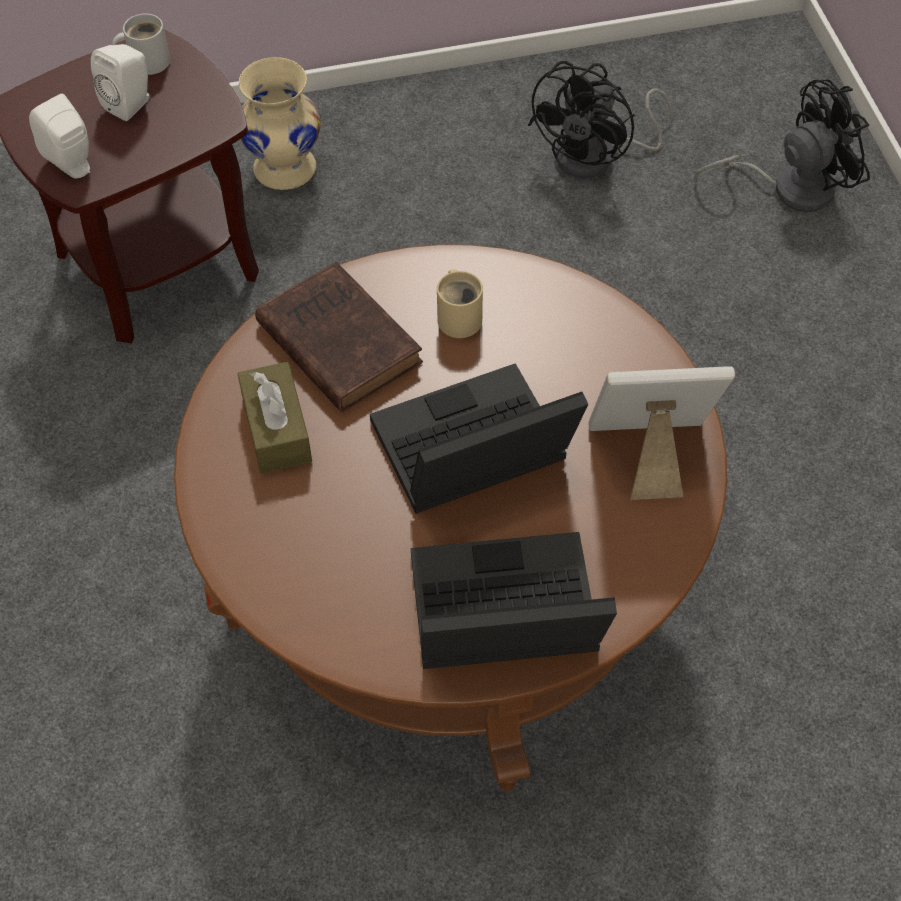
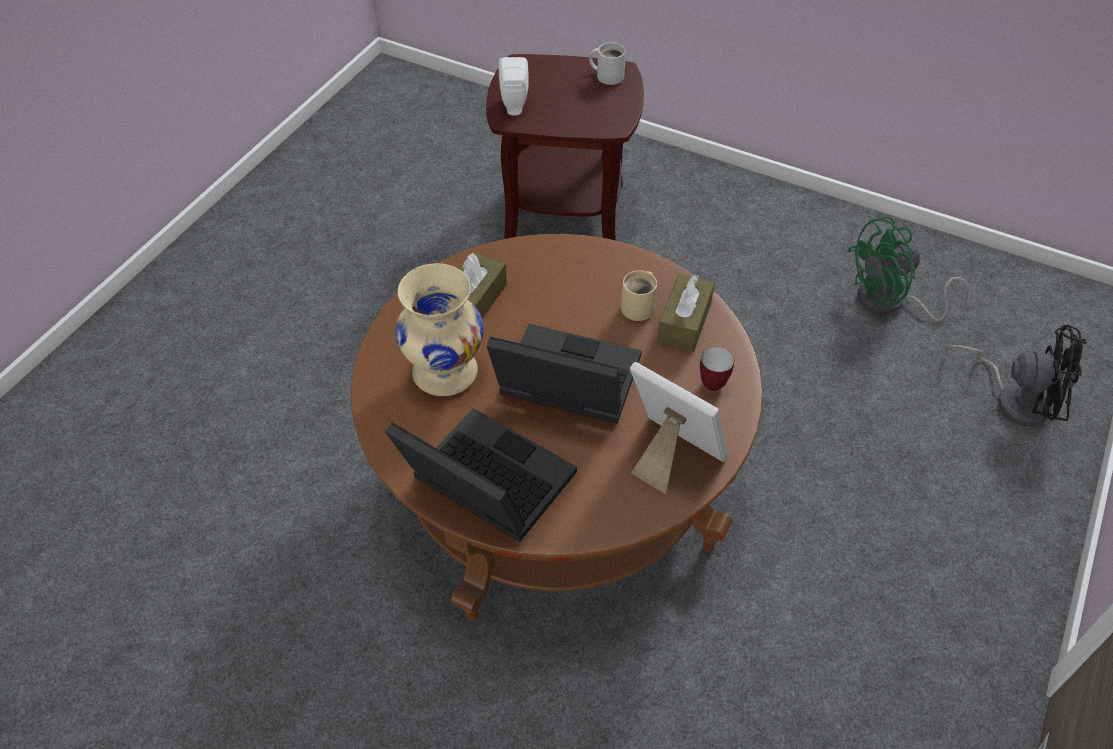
camera: 40 degrees right, 5 degrees down
(131, 104) = (577, 92): white speaker -> none
(284, 168) = (684, 200): beige vase -> beige vase (445, 371)
(336, 340) = (556, 276): brown book -> none
(521, 304) = (684, 322): none -> brown tissue box
(597, 157) = (890, 302): black fan -> green fan
(611, 348) = (714, 381): none -> mug

